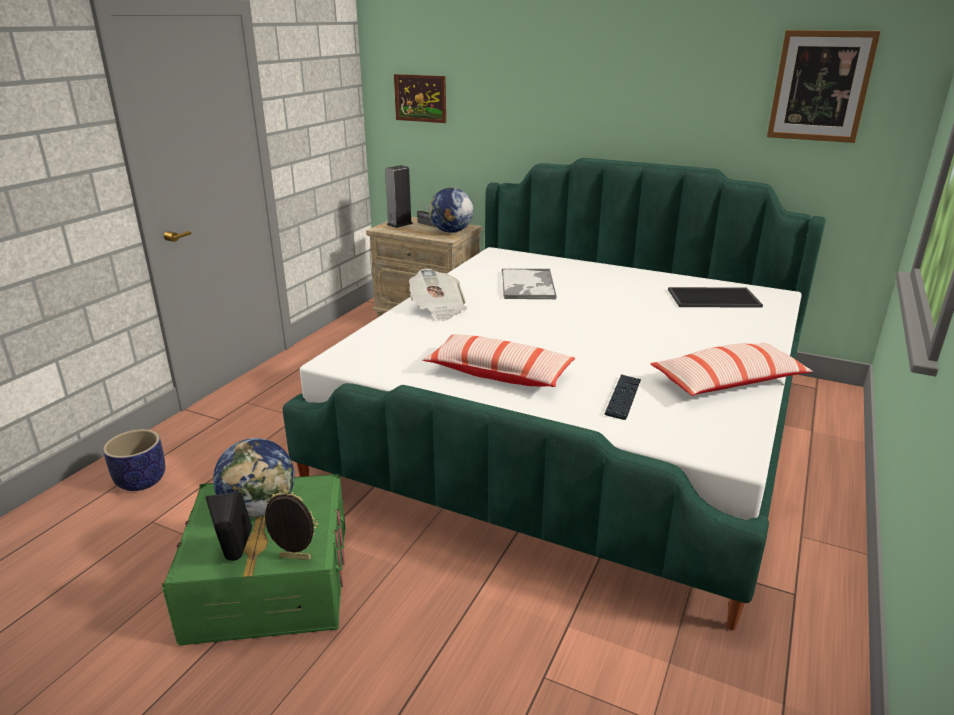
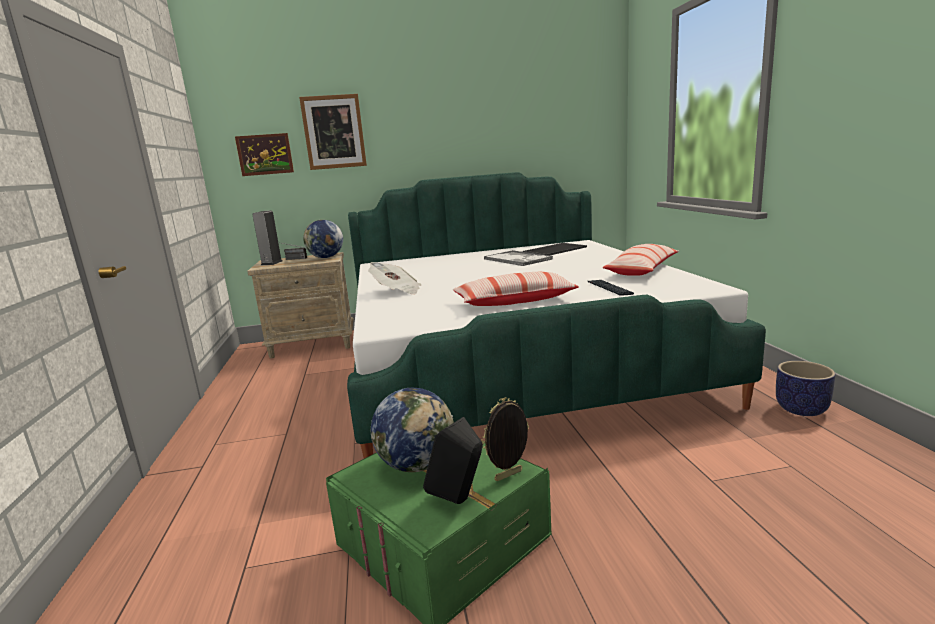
camera: 35 degrees left, 10 degrees down
(141, 481) = (178, 546): planter -> planter (802, 409)
(528, 285) = (433, 269): tray -> tray (518, 259)
(820, 86) = (563, 112): picture -> picture (334, 132)

